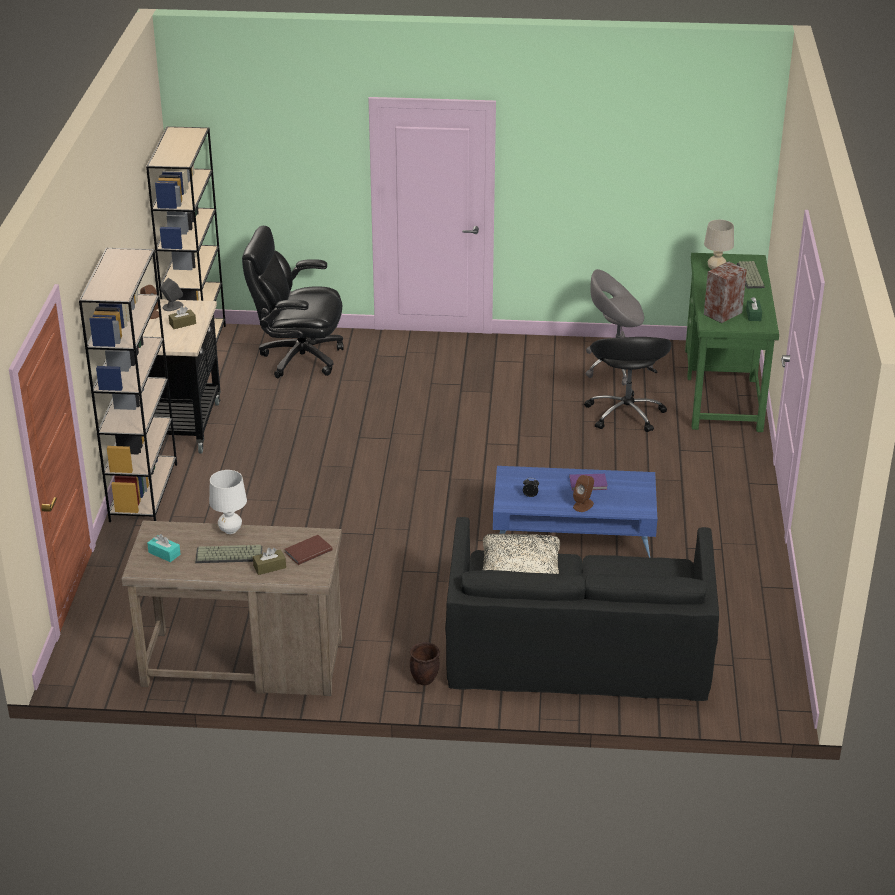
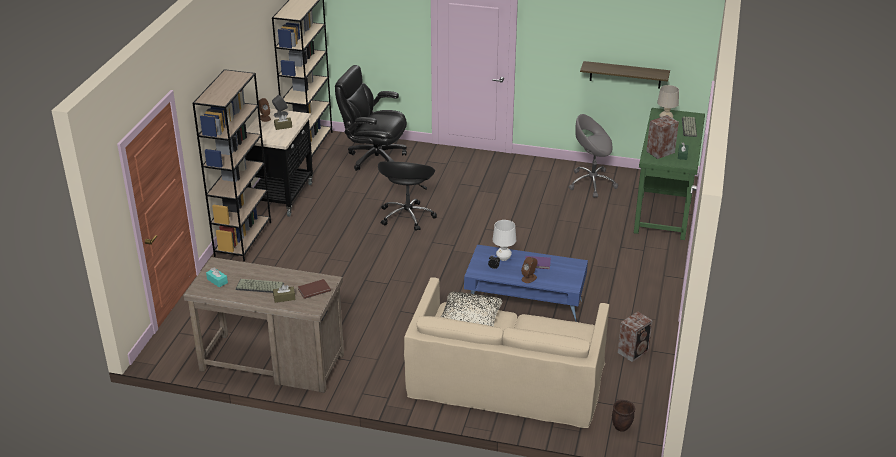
camera: 10 degrees right, 0 degrees up
(230, 530) = (267, 269): white table lamp -> white table lamp (503, 258)
(424, 680) = (391, 389): brown planter -> brown planter (621, 427)
(578, 647) = (506, 379): black sofa -> beige sofa
(625, 415) = (589, 218): black office chair -> black office chair (407, 217)
(651, 210) = (625, 75): none -> shelf
(738, 591) = (634, 351): none -> speaker

